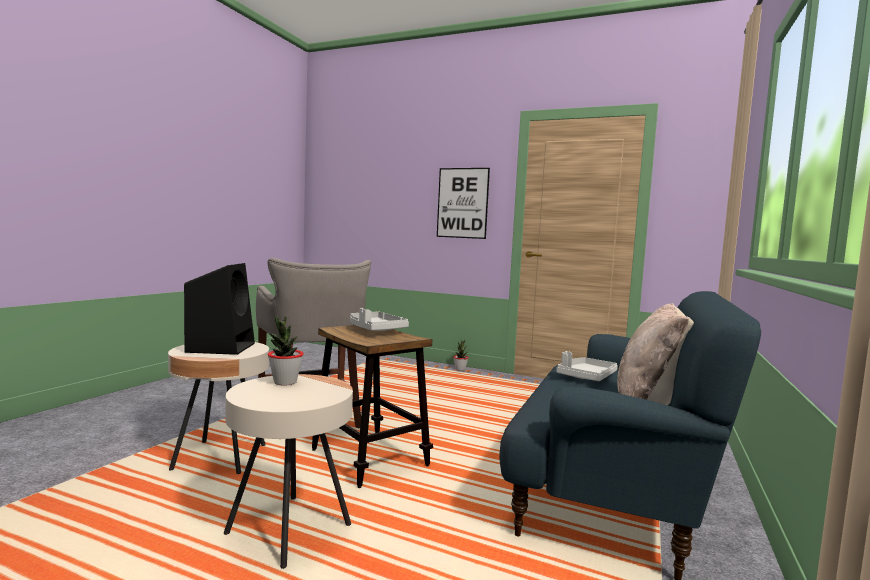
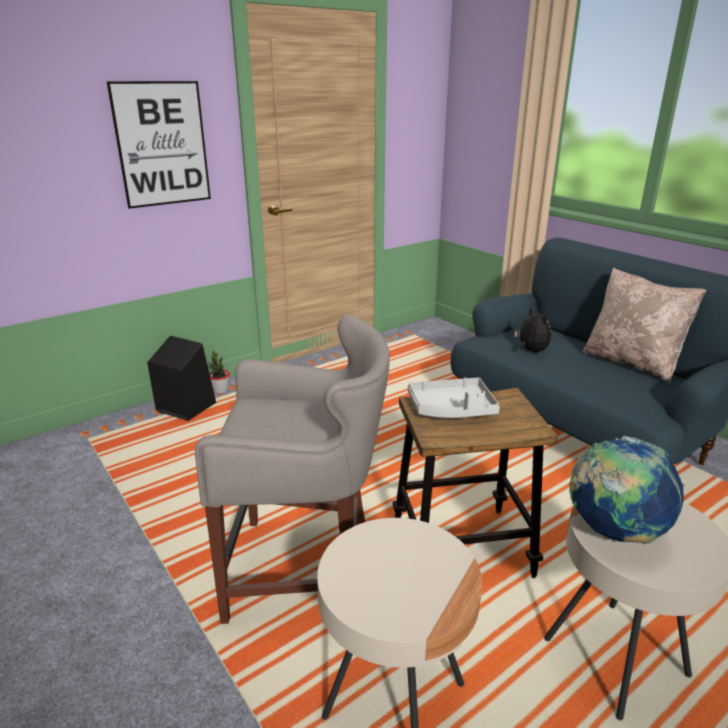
camera: 60 degrees left, 20 degrees up
(221, 347) = (385, 569): black speaker -> black speaker (184, 407)
(285, 382) = (614, 532): potted plant -> globe
(586, 377) = (531, 351): grey tray -> plush toy

